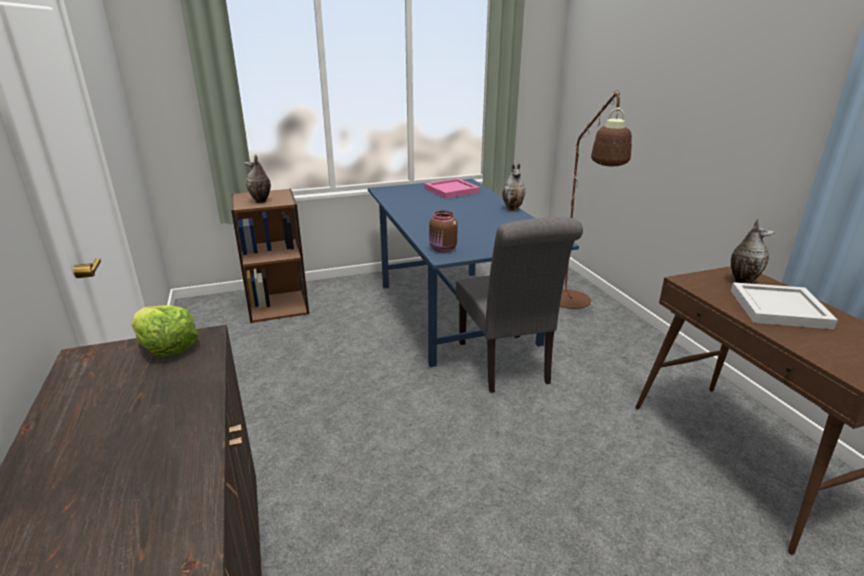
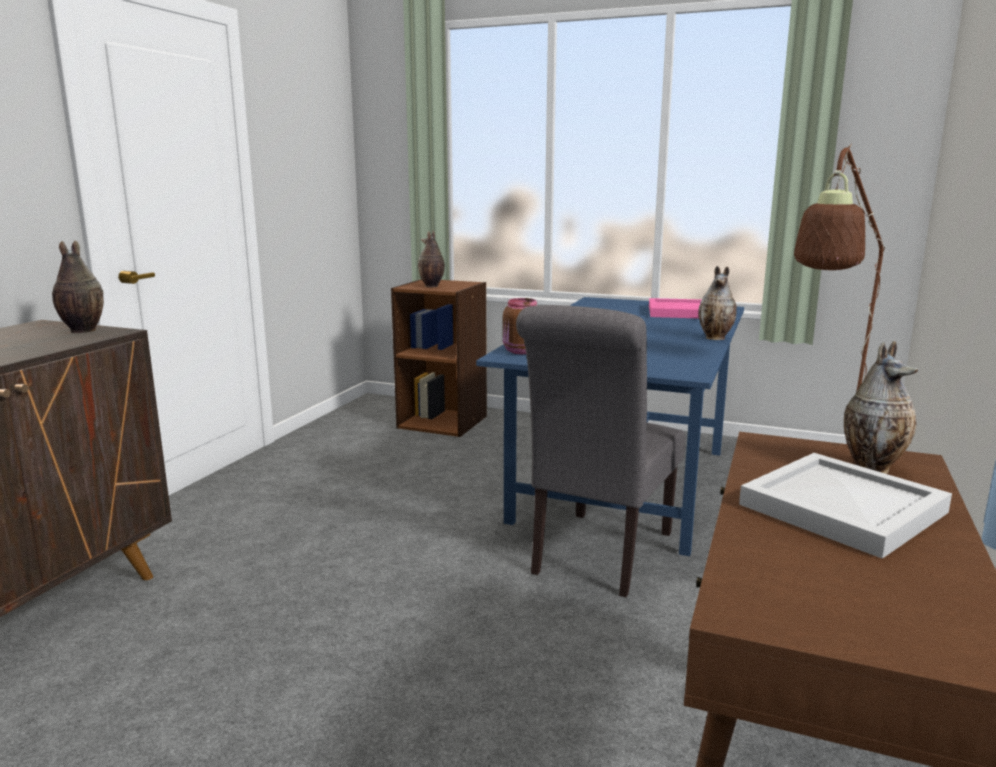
camera: 40 degrees right, 10 degrees down
(166, 347) = (82, 331): lettuce -> vase

